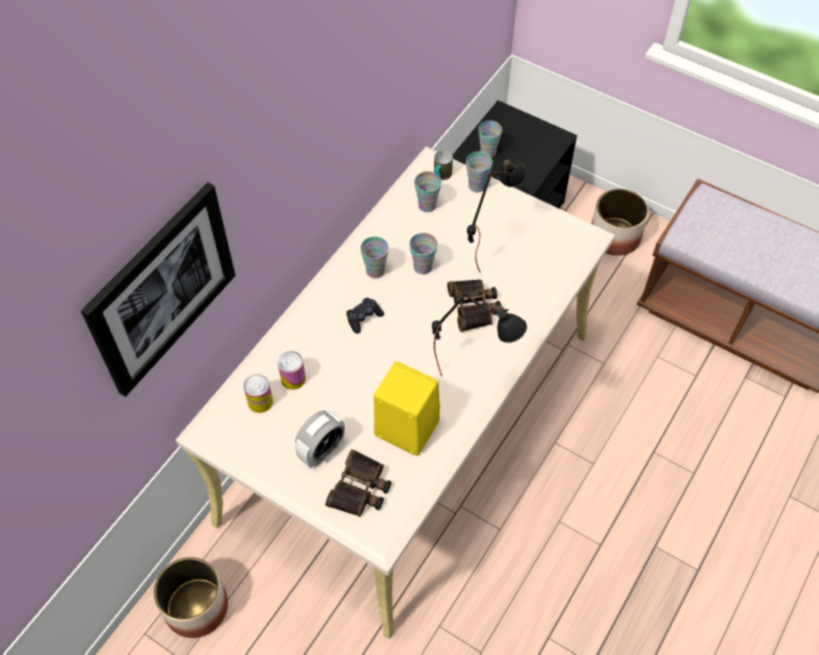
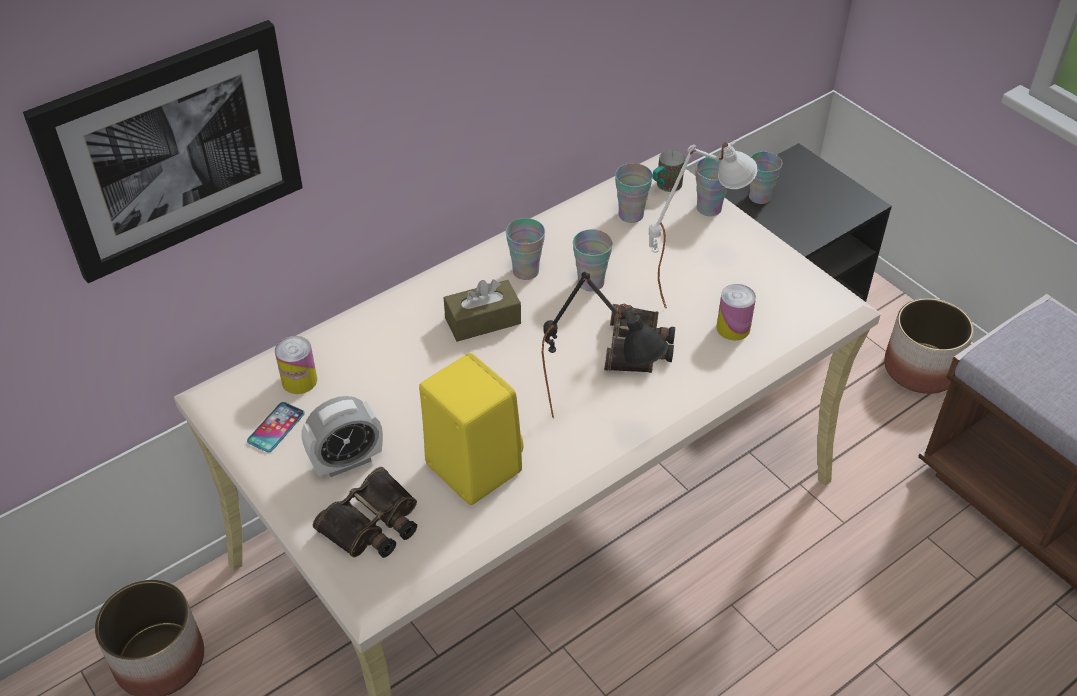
camera: 20 degrees right, 10 degrees down
(262, 441) = (276, 428): none -> phone
(293, 378) = (355, 366): can -> can (733, 328)
(363, 318) = (483, 321): black game controller -> brown tissue box
(488, 249) = (690, 284): black table lamp -> white table lamp

